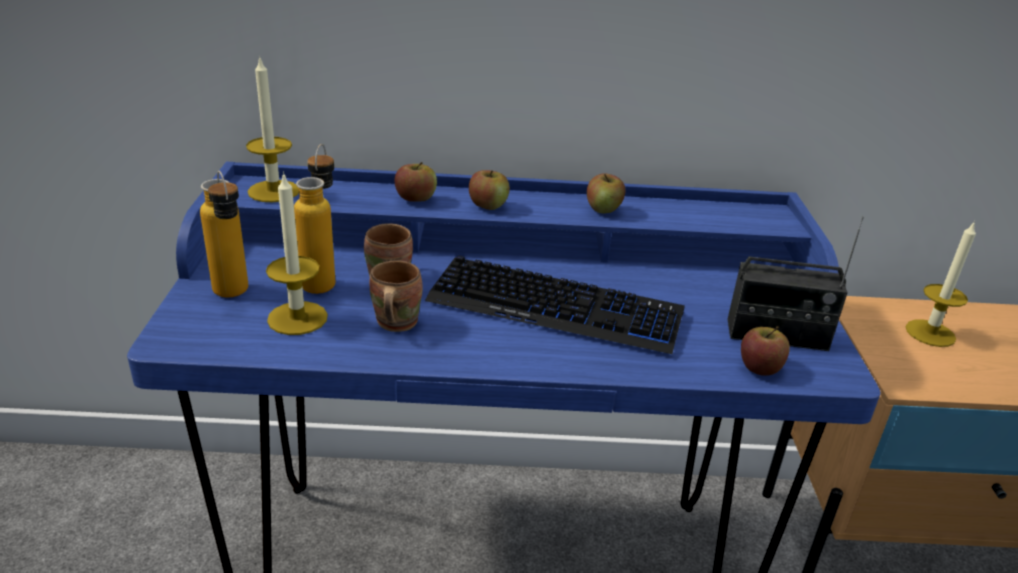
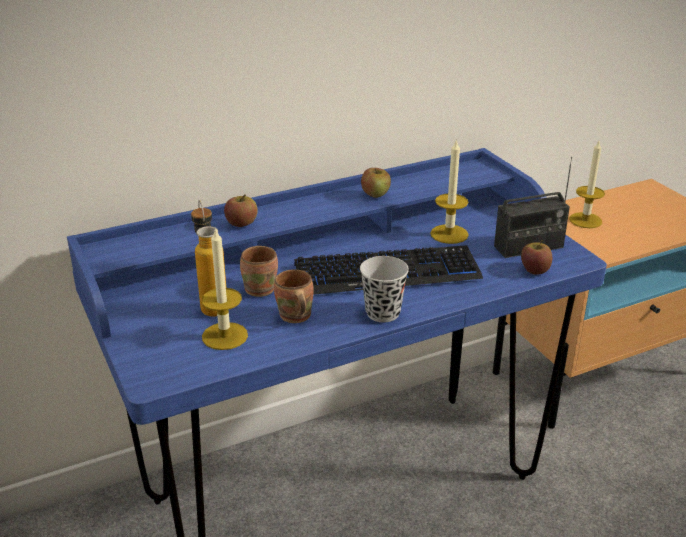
camera: 25 degrees left, 0 degrees up
(234, 297) = (162, 337): bottle -> none
(273, 191) = (130, 249): candle -> candle (449, 234)
(488, 205) = (297, 213): apple -> none
(502, 354) = (382, 313): none -> black cup

